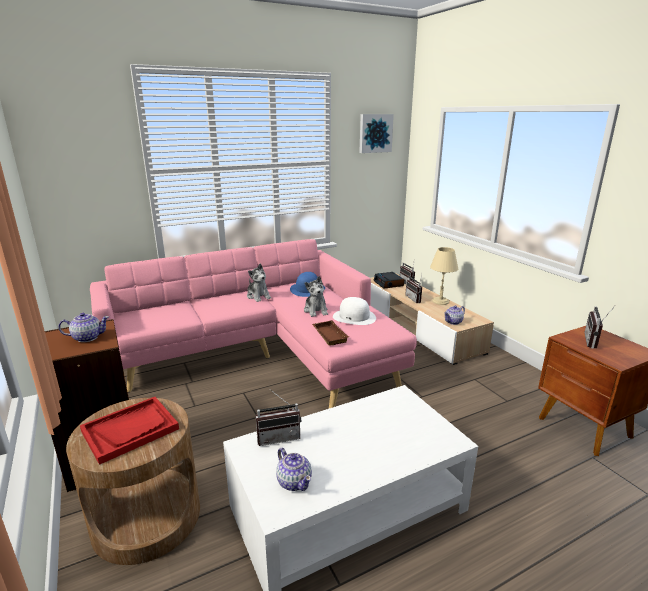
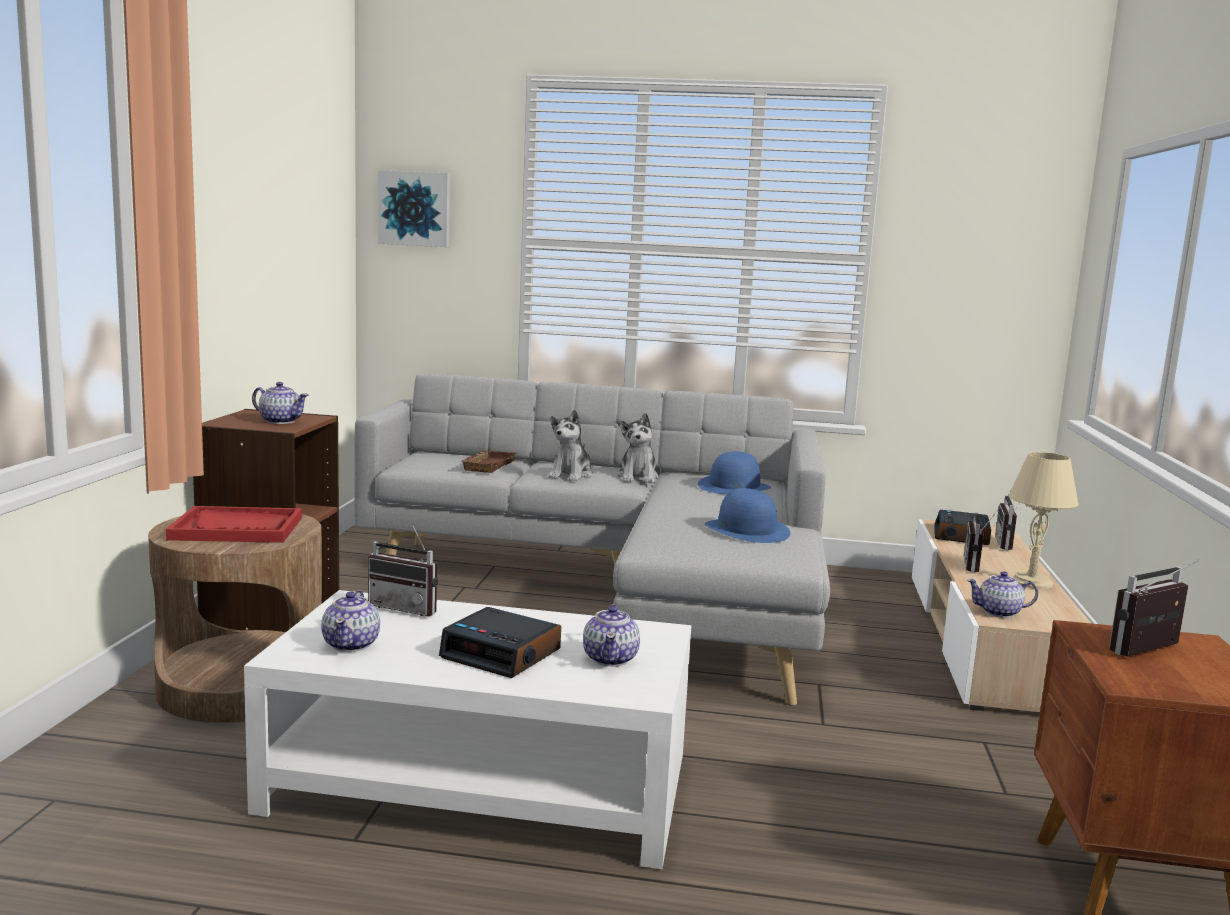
camera: 35 degrees right, 10 degrees down
(268, 358) = (623, 596): pink sofa -> grey sofa
(316, 311) = (697, 510): plush toy -> plush toy (571, 475)
(328, 335) = (658, 536): brown tray -> brown tray (487, 465)
(354, 317) = (747, 530): white hat -> blue hat
(368, 447) = (502, 654): none -> alarm clock
(375, 133) = (988, 208): picture -> picture (415, 209)
(410, 424) = (611, 658): none -> teapot

